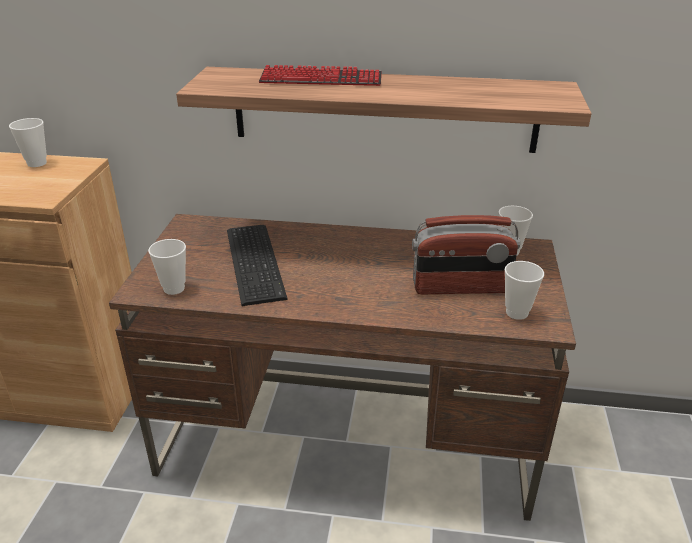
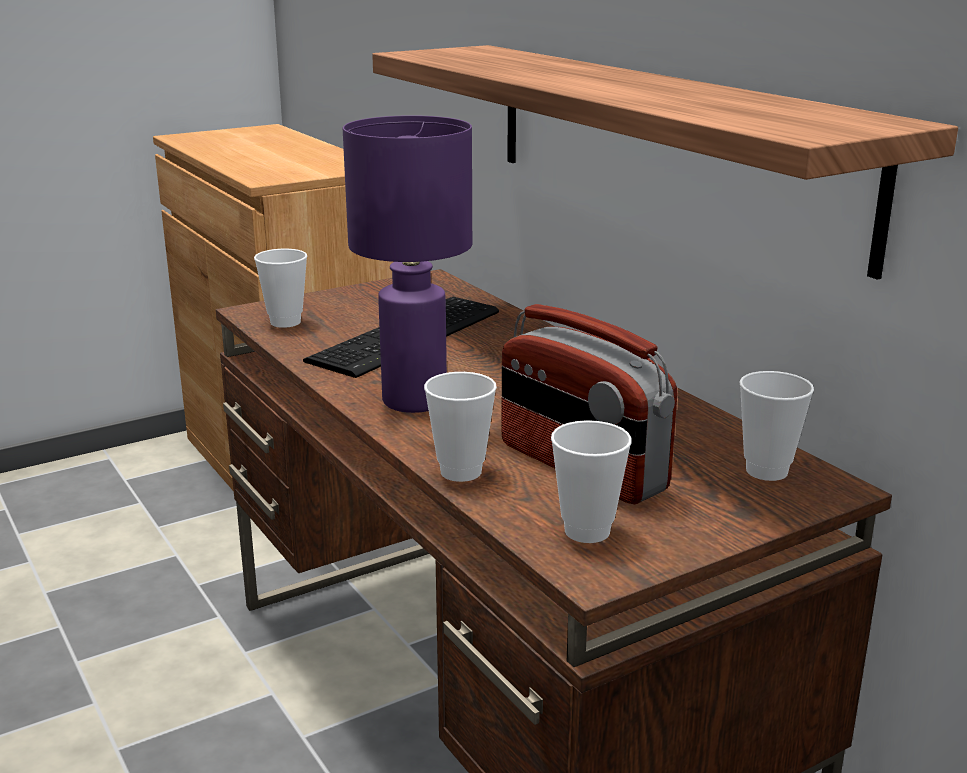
camera: 50 degrees right, 10 degrees down
(37, 163) = (329, 156): cup -> cup (461, 472)
(321, 79) = (558, 66): keyboard -> none
(338, 295) = (413, 400): none -> purple table lamp

